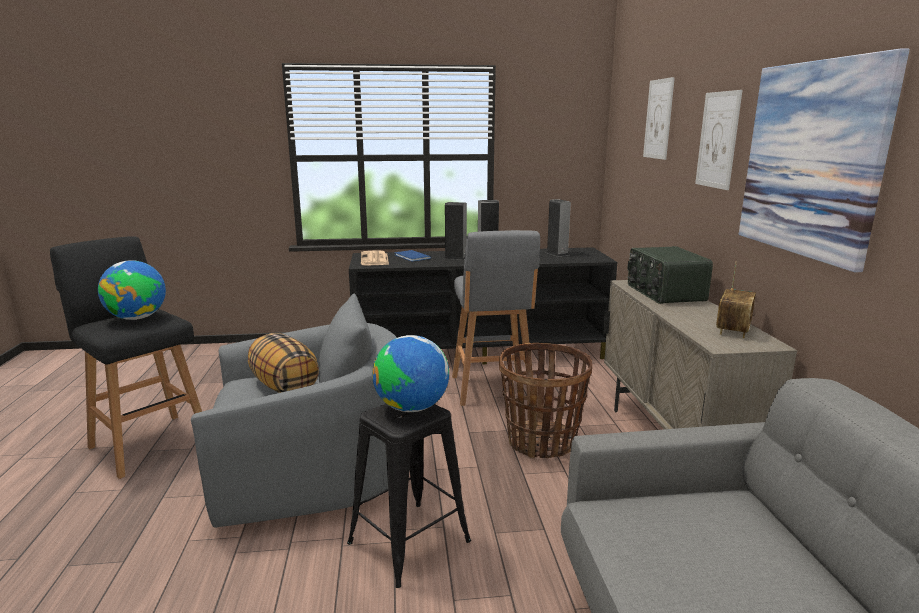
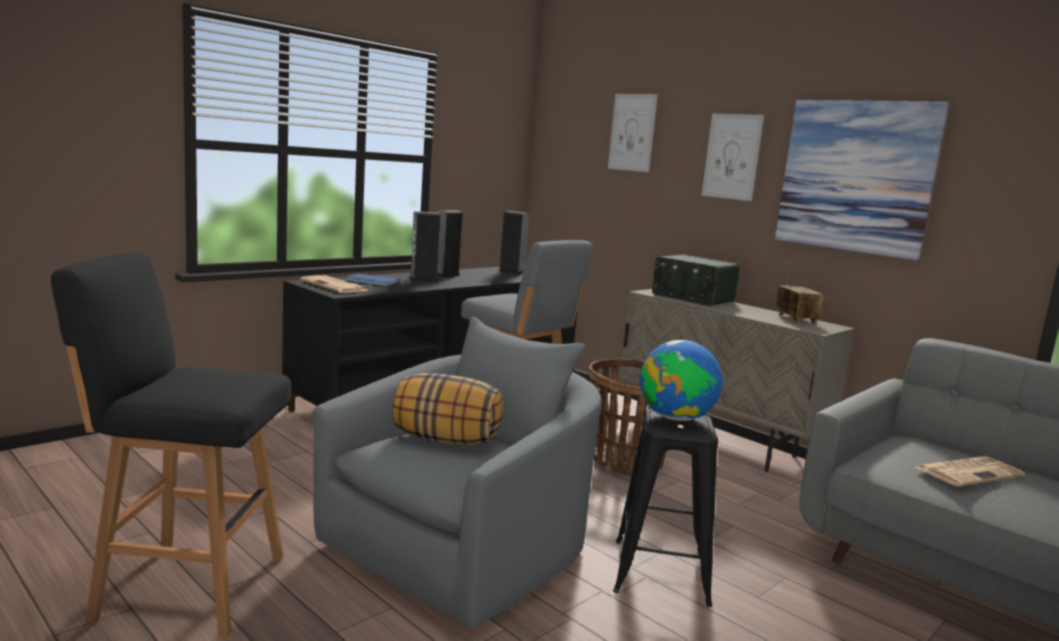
camera: 40 degrees left, 5 degrees down
(137, 318) = (208, 378): globe -> none
(705, 561) = (968, 472): none -> newspaper

